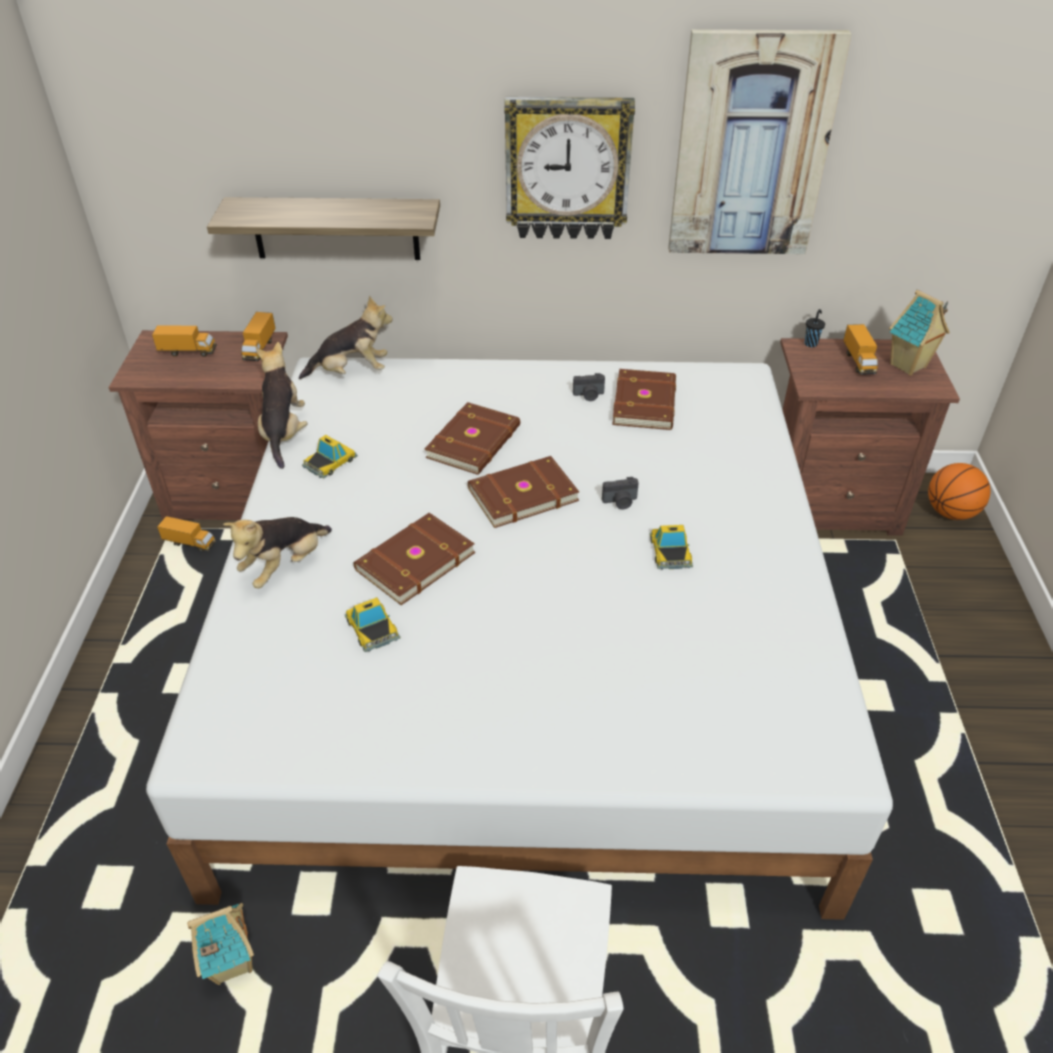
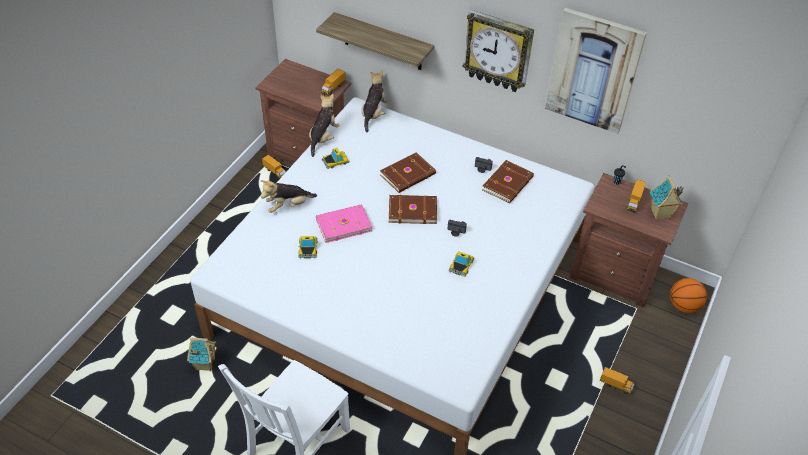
camera: 25 degrees right, 5 degrees up
(188, 352) = (299, 79): toy truck -> toy truck (616, 385)
(352, 372) = (374, 114): plush toy -> plush toy turned 90 degrees counterclockwise
(413, 561) = (343, 224): brown book -> pink book

